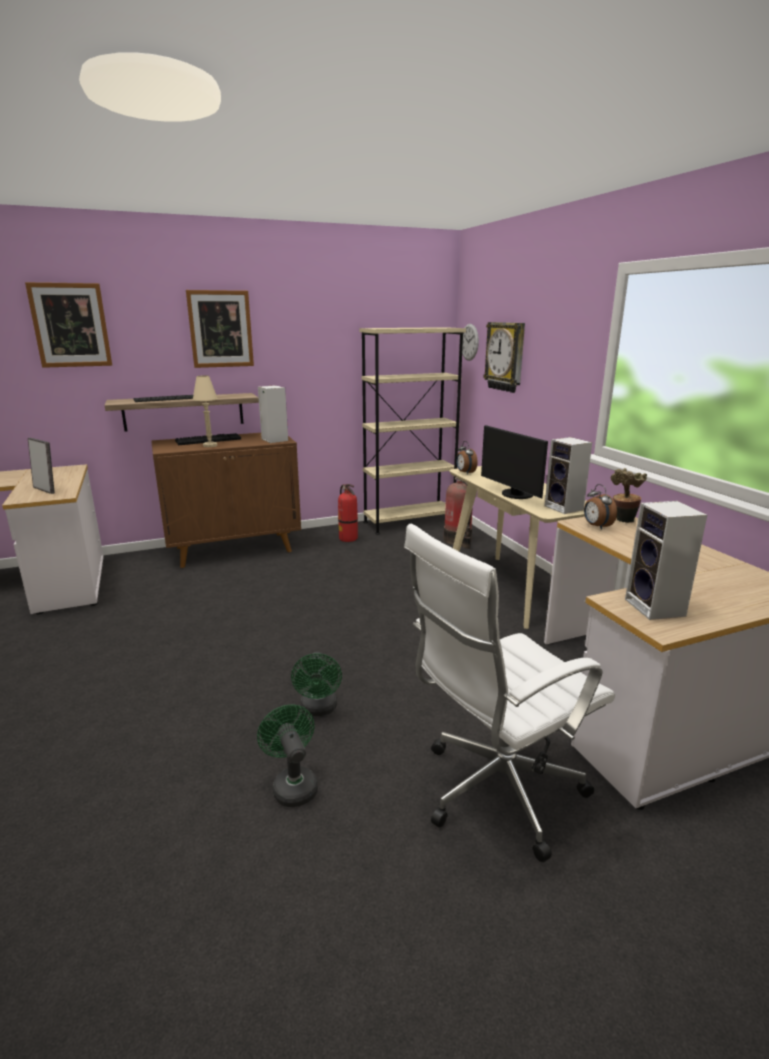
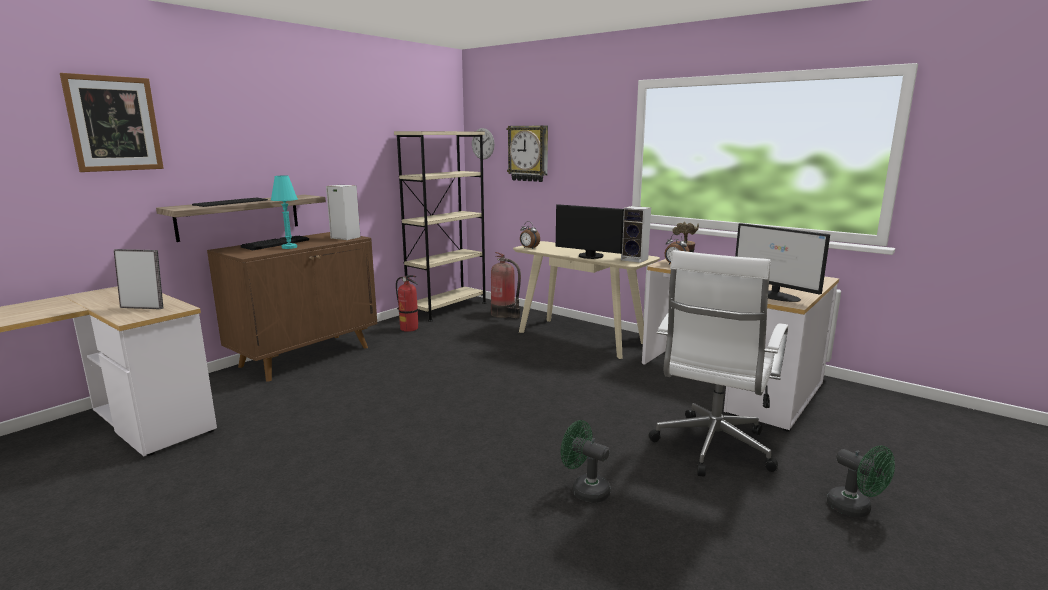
camera: 30 degrees left, 5 degrees down
(210, 445) = (289, 247): beige table lamp -> turquoise table lamp
(220, 329) = (273, 130): picture -> none
(319, 709) = (543, 443): green fan -> green fan (855, 509)
(657, 608) = (775, 296): speaker -> monitor

